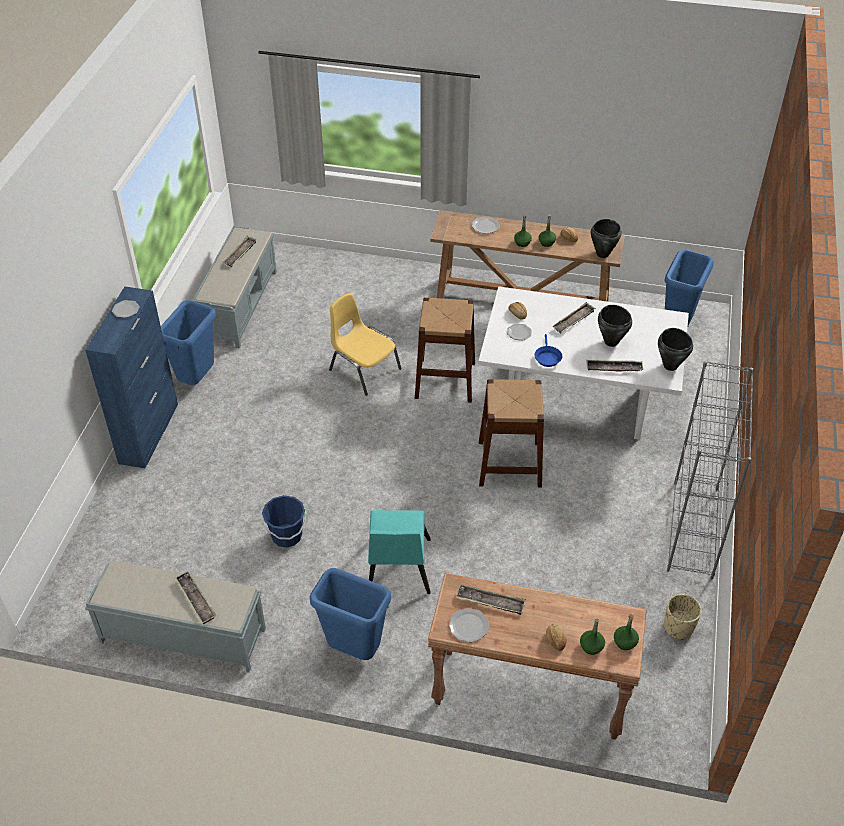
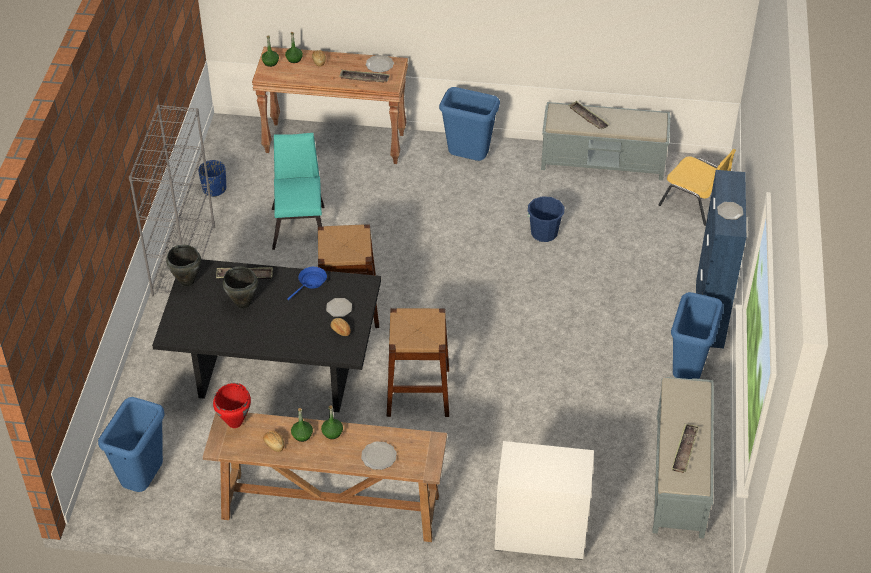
camera: 175 degrees right, 0 degrees up
(361, 276) = (540, 533): none -> white dresser
(363, 369) = (509, 399): yellow chair -> yellow chair (694, 203)
(397, 571) = (443, 213): turquoise chair -> turquoise chair (299, 224)
(547, 357) = (311, 282): blue frying pan -> blue frying pan turned 45 degrees clockwise
(573, 320) = (279, 326): tray -> none
(575, 403) = (277, 374): white dining table -> black dining table
(602, 254) = (235, 422): black cooking pot -> red cooking pot
(678, 627) = (214, 189): beige planter -> blue planter

